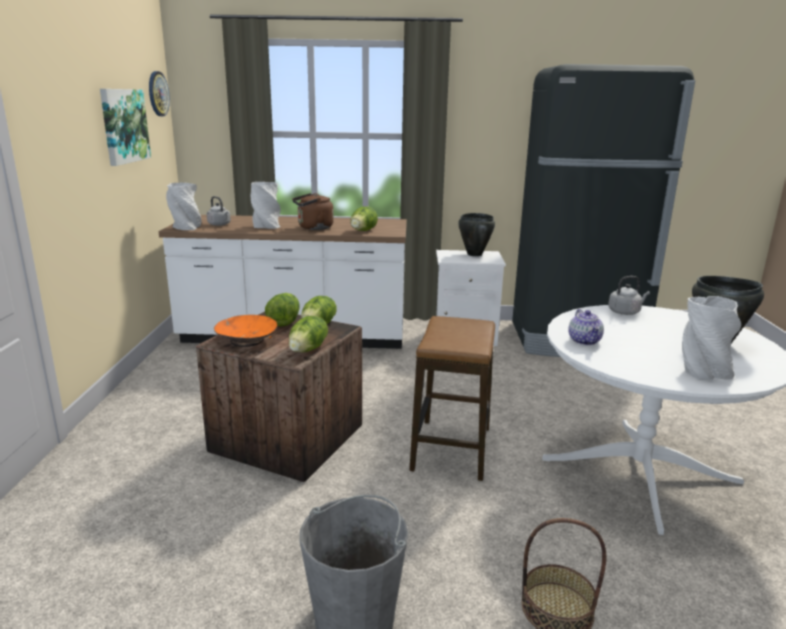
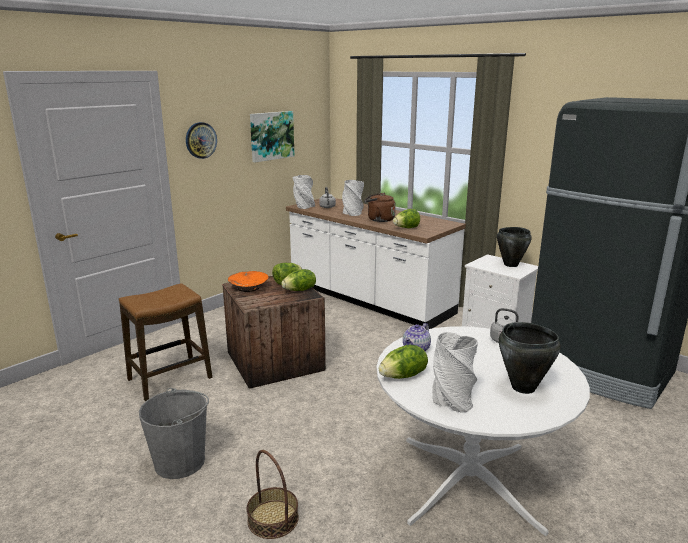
camera: 40 degrees right, 0 degrees up
(157, 94) = (314, 111): wall clock -> wall clock (200, 140)
(308, 349) = (268, 302): lettuce -> lettuce (404, 376)
(451, 449) = (356, 407): stool -> stool (170, 379)

